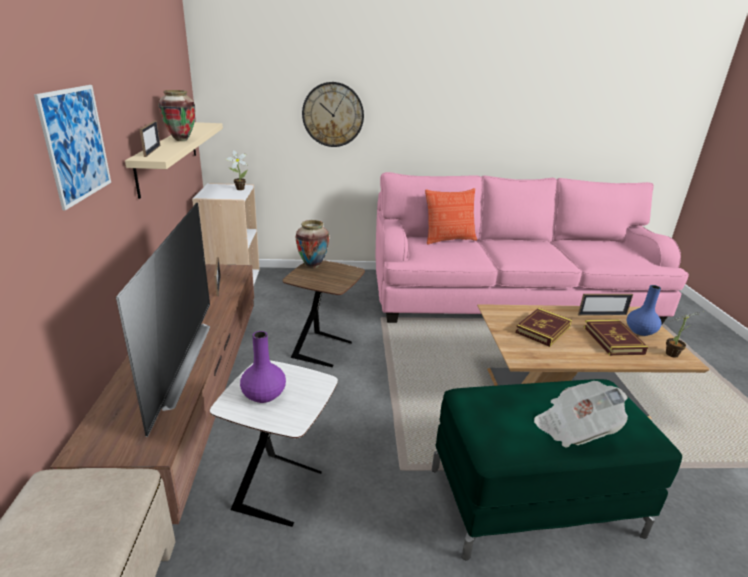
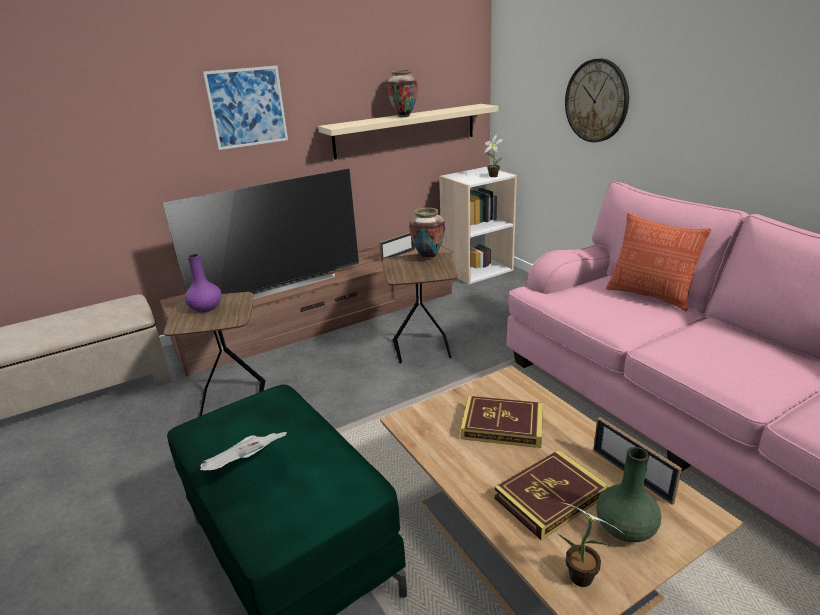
camera: 65 degrees right, 0 degrees up
(152, 151) = (354, 122): picture frame -> none
(282, 489) = (233, 400): white side table -> brown side table
(640, 331) = (625, 527): blue vase -> green vase

